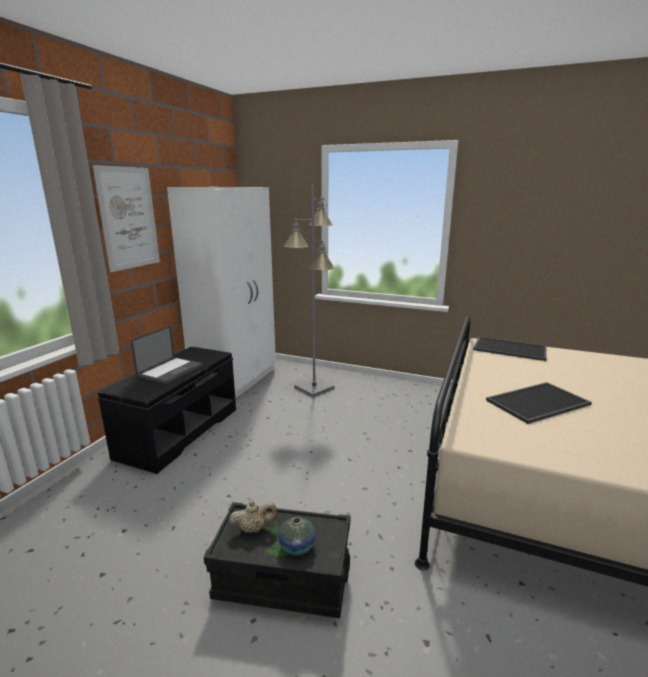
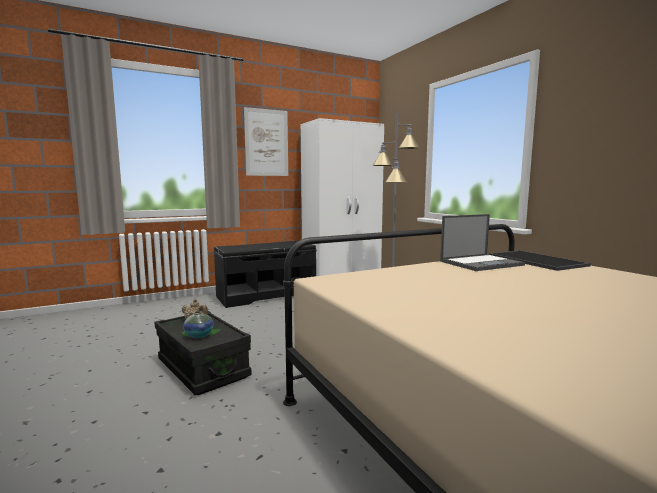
camera: 40 degrees right, 10 degrees down
(170, 370) = (263, 245): laptop -> laptop (481, 263)
(538, 403) = (450, 282): tray -> none

